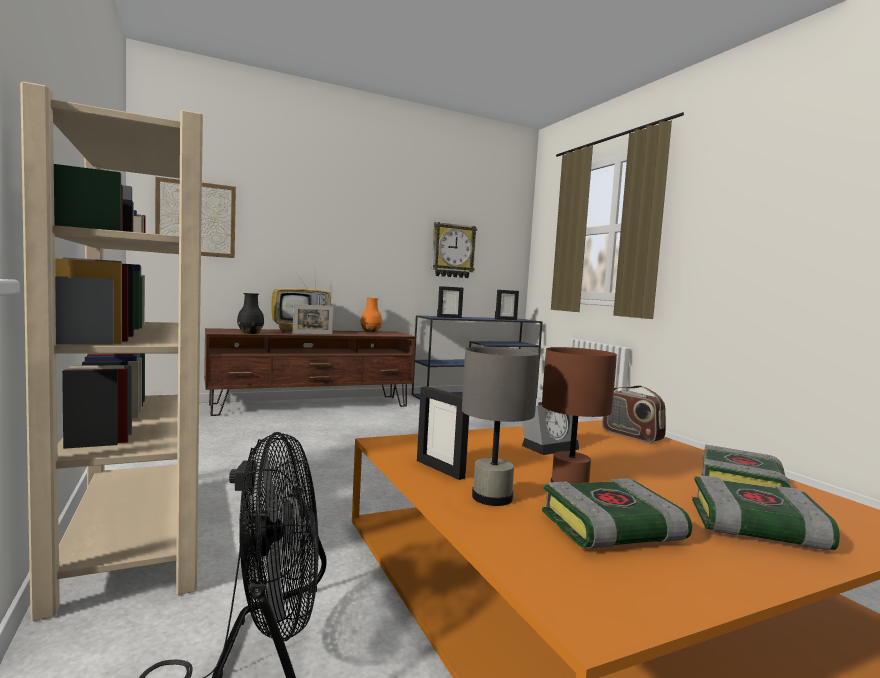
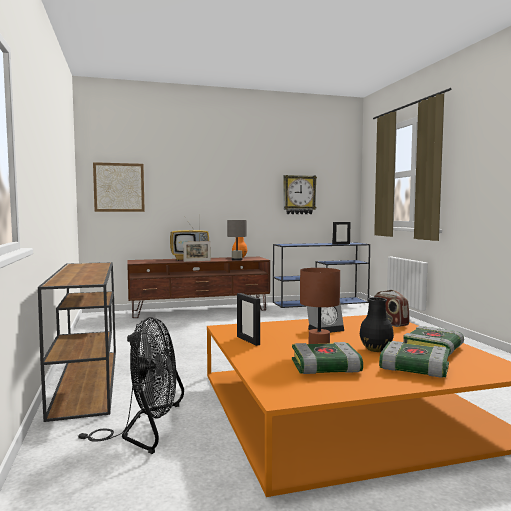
camera: 10 degrees right, 0 degrees up
(133, 536) = (86, 380): beige bookcase -> brown console table
(250, 333) = (155, 262): black vase -> black vase (375, 349)
(449, 317) = (297, 244): picture frame -> none
(491, 498) = (269, 353): grey table lamp -> grey table lamp (236, 260)

